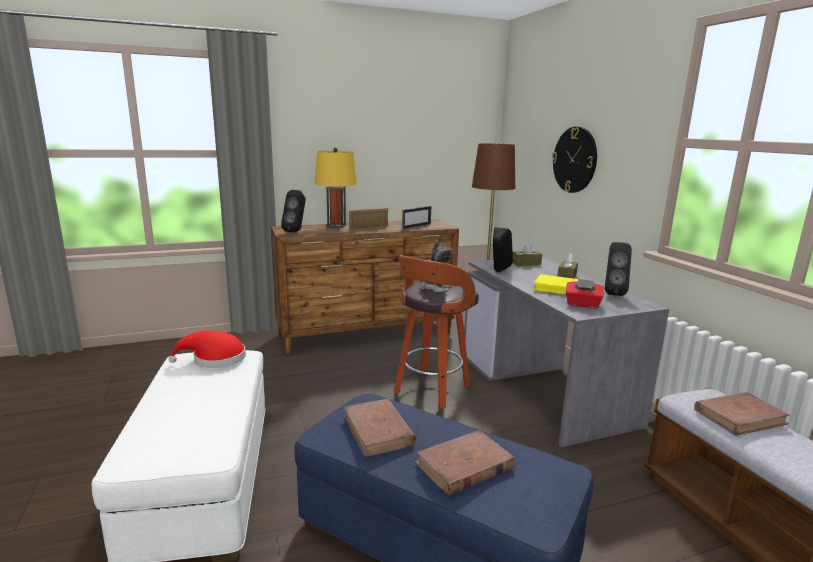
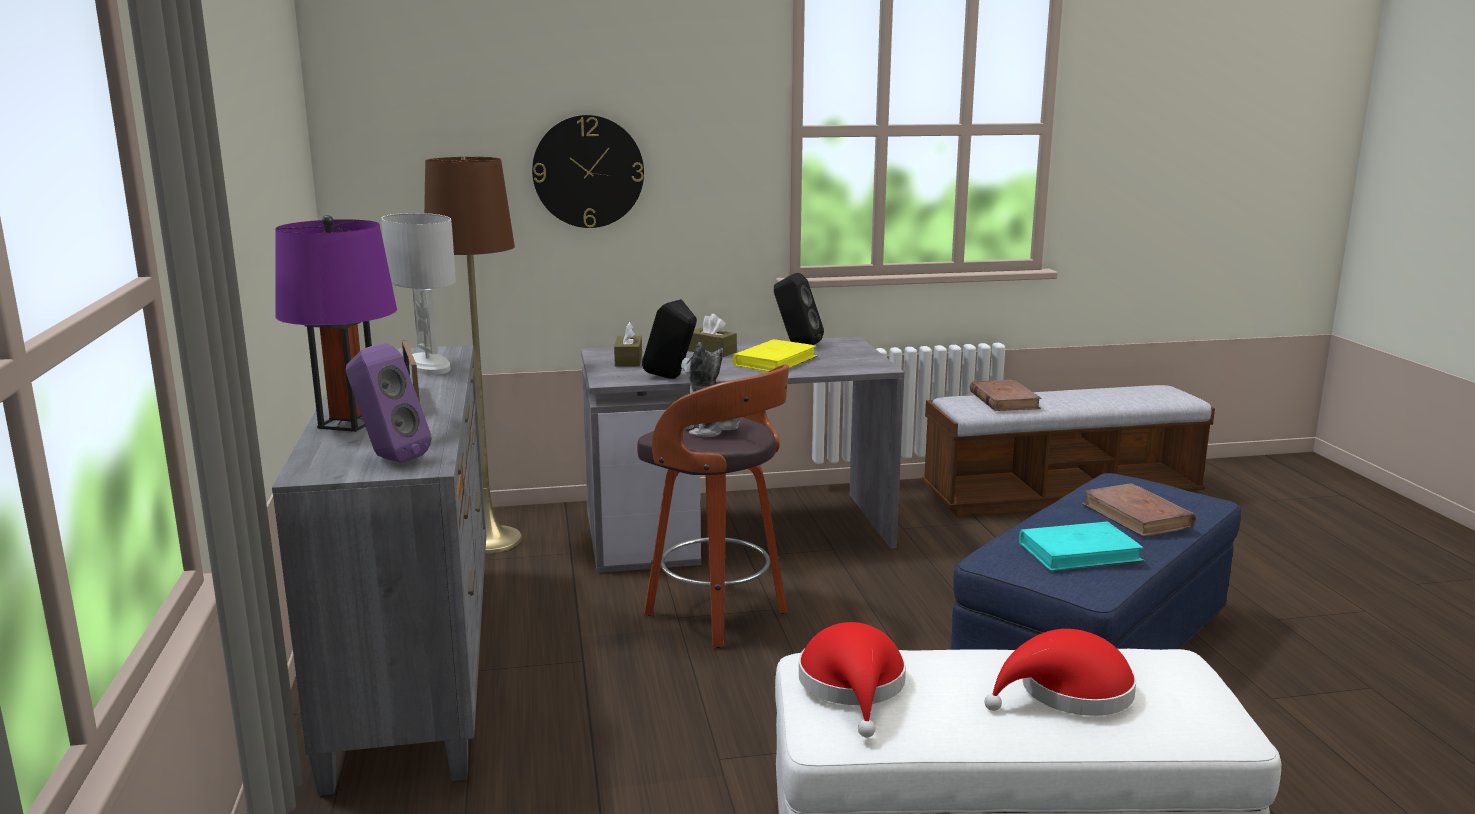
camera: 80 degrees left, 0 degrees up
(186, 411) = (1068, 693): none -> red hat
(296, 231) = (388, 458): black speaker -> purple speaker
(336, 226) = (349, 423): yellow table lamp -> purple table lamp
(366, 334) = (417, 662): brown dresser -> grey dresser
(378, 430) = (1079, 552): brown book -> turquoise book
(416, 226) = (427, 367): picture frame -> white table lamp
(582, 304) = (844, 362): red tissue box -> none

